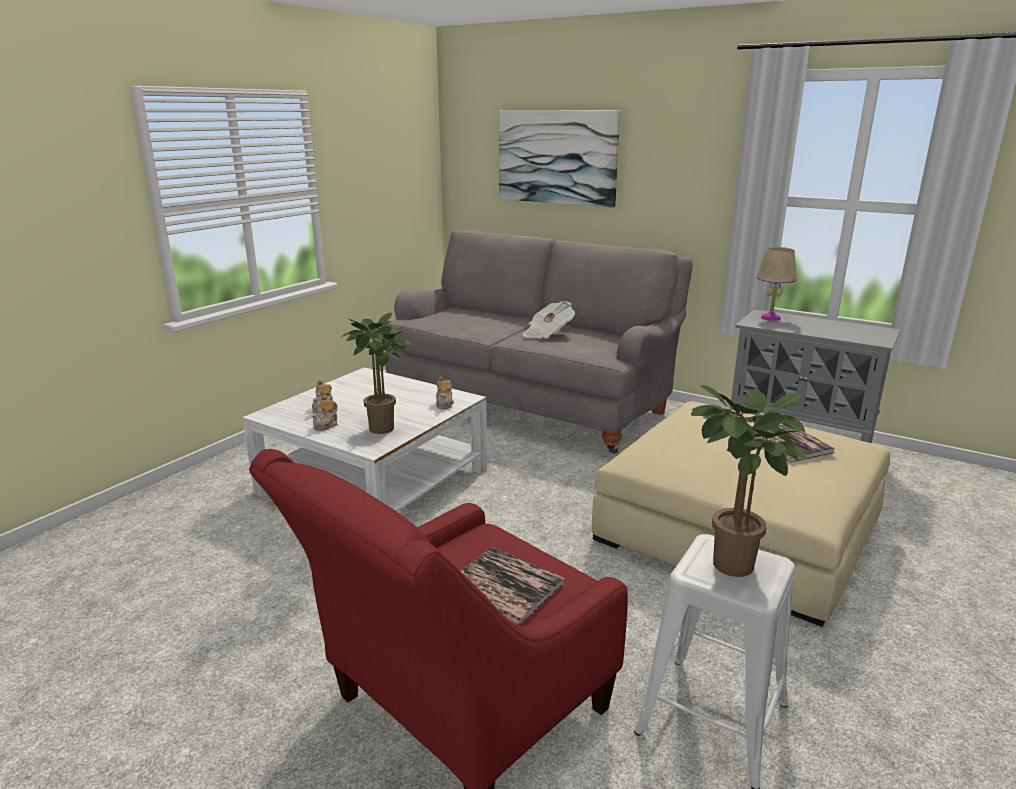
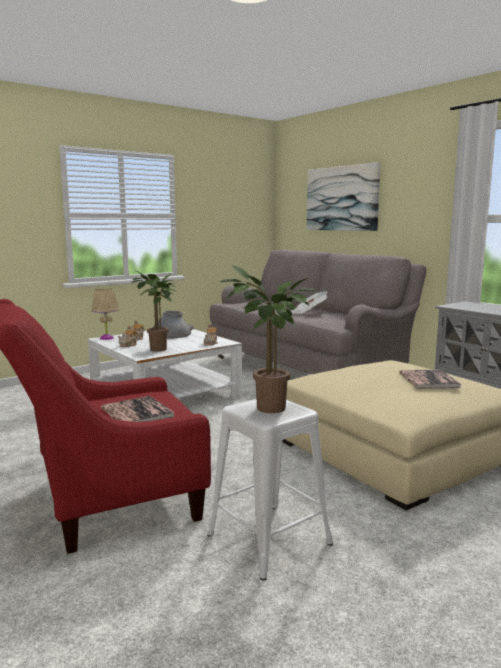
camera: 20 degrees right, 10 degrees down
(367, 390) = (171, 334): none -> grey vase
(770, 318) = (470, 304): beige table lamp -> beige table lamp (107, 338)

